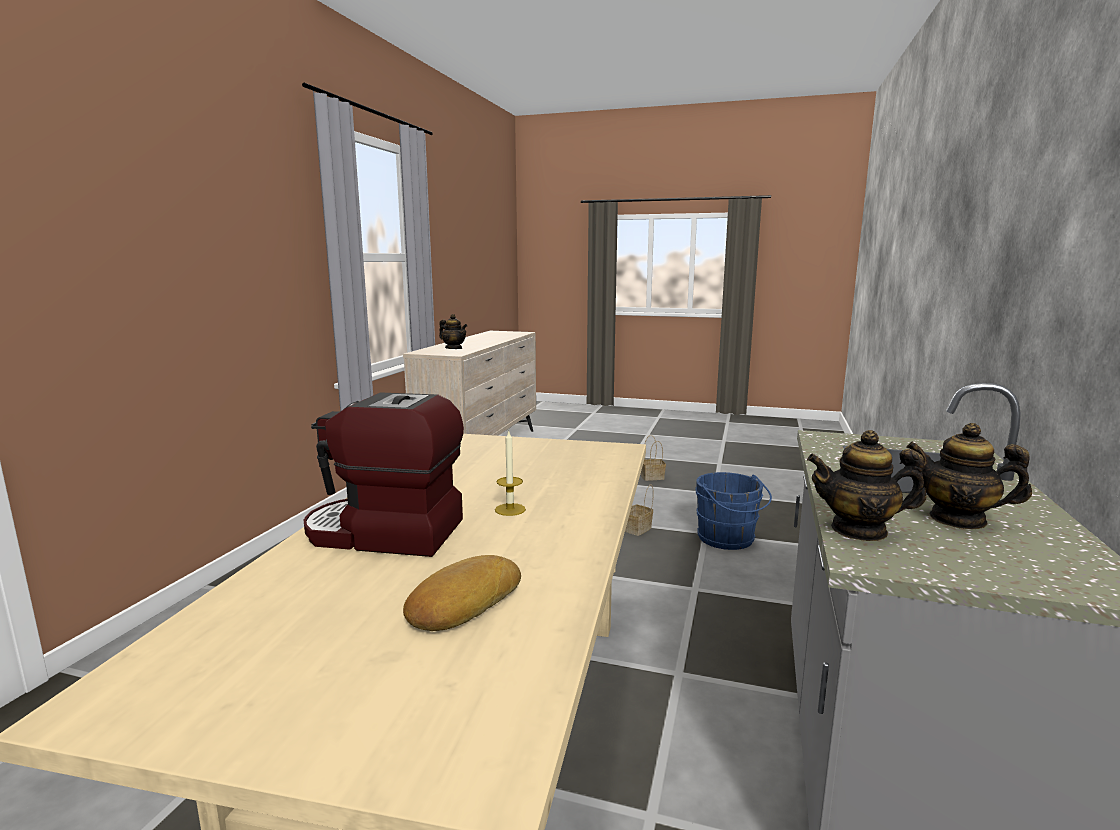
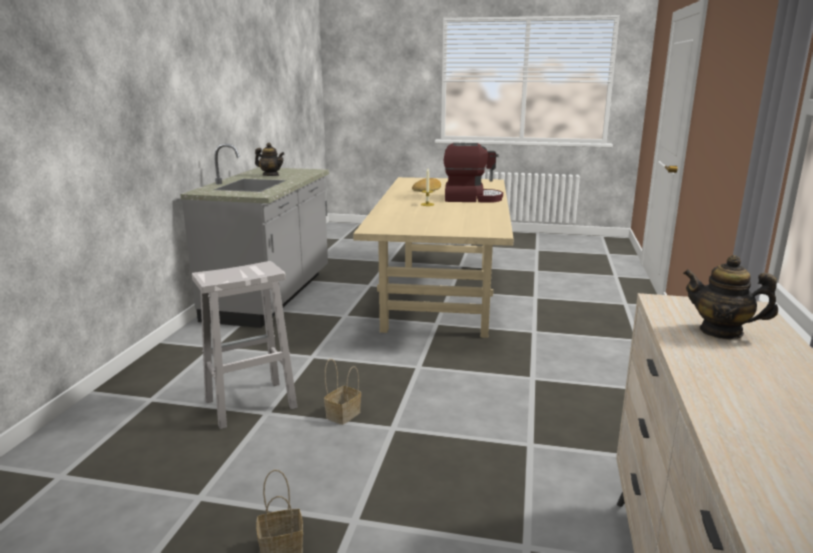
camera: 175 degrees right, 5 degrees up
(728, 539) = (249, 405): blue bucket -> white stool
(859, 530) = (308, 173): teapot -> none

